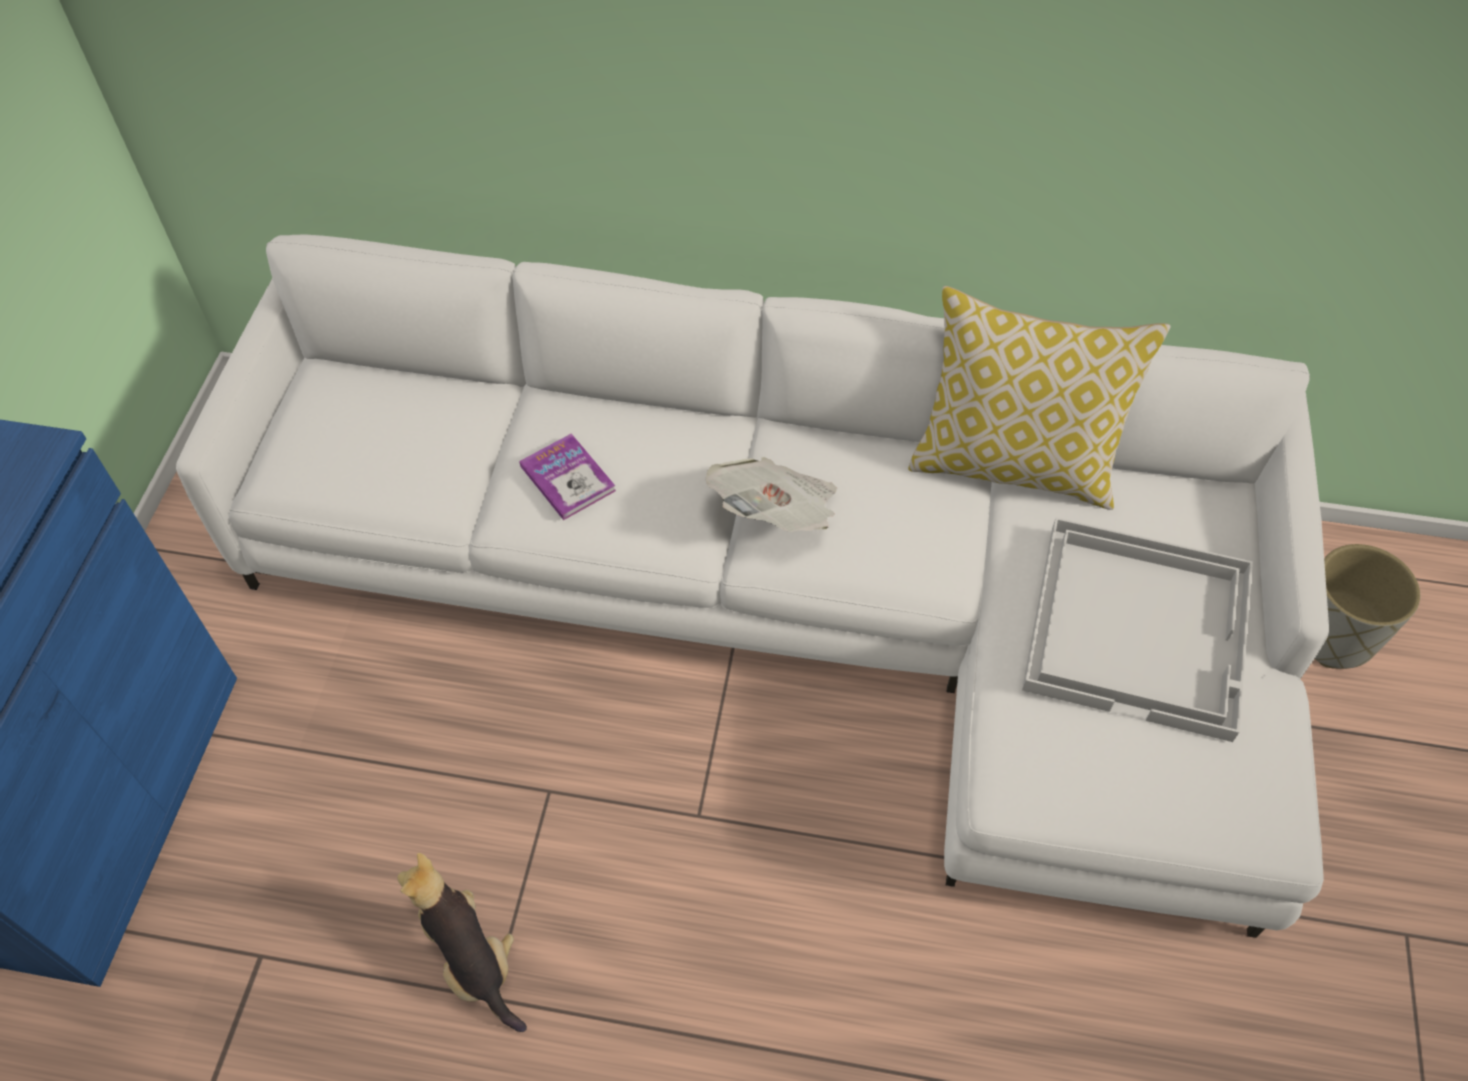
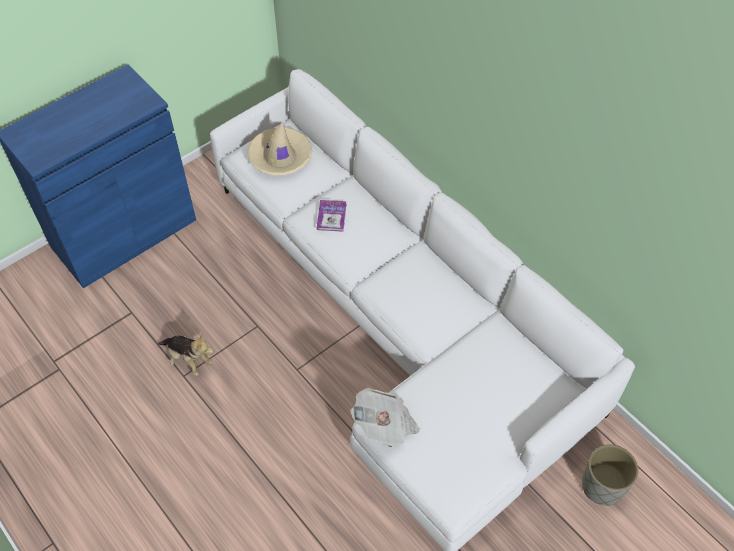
camera: 40 degrees right, 0 degrees up
(360, 433) = (280, 157): none -> beige hat
(472, 958) = (188, 359): plush toy -> plush toy turned 120 degrees clockwise
(776, 514) = (389, 276): newspaper -> newspaper (385, 425)
(1014, 464) = (497, 318): pillow -> none
(1140, 628) = (477, 404): white tray -> none

